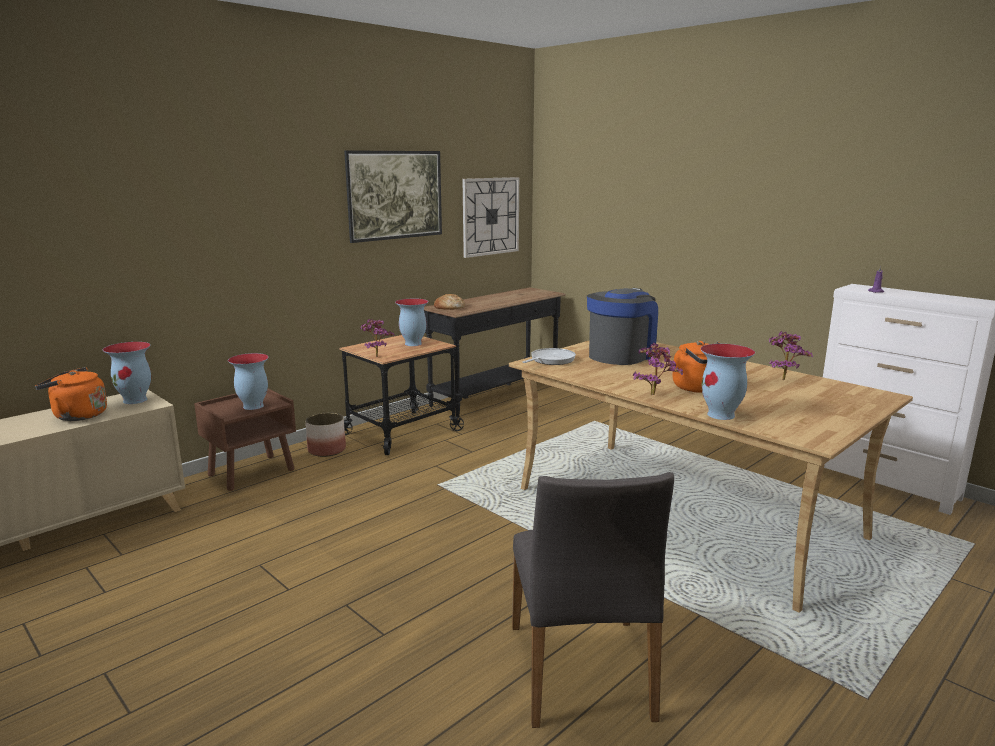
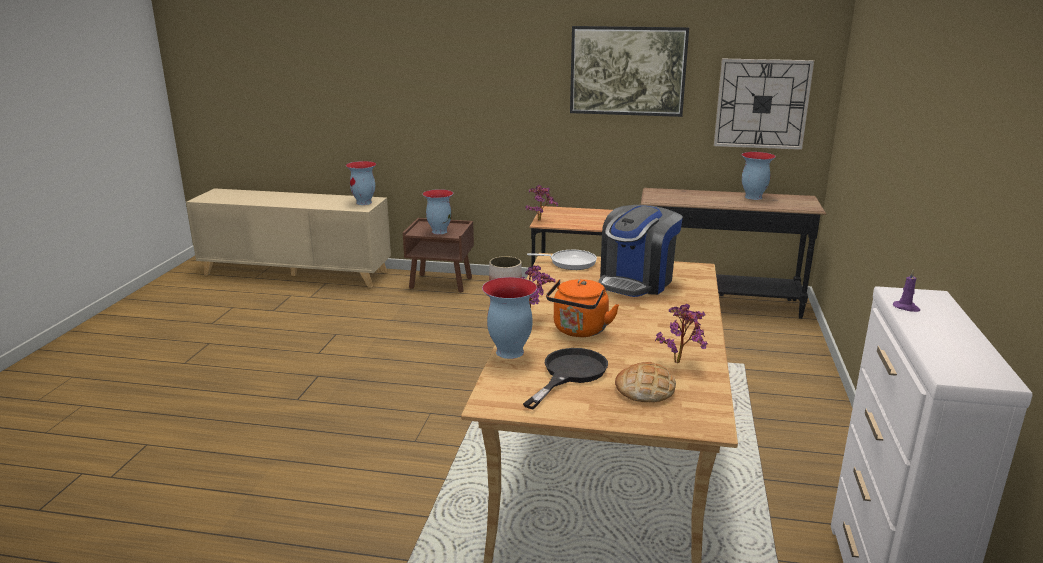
camera: 55 degrees right, 5 degrees up
(77, 416) = (325, 202): orange kettle -> none
(412, 344) = (593, 219): vase -> vase (752, 197)
(449, 307) = (662, 194): bread -> bread (645, 388)
(582, 671) = (311, 482): grey chair -> none
(621, 355) = (636, 282): coffee machine -> coffee machine turned 120 degrees clockwise
(779, 408) = (569, 374): none -> black frying pan

